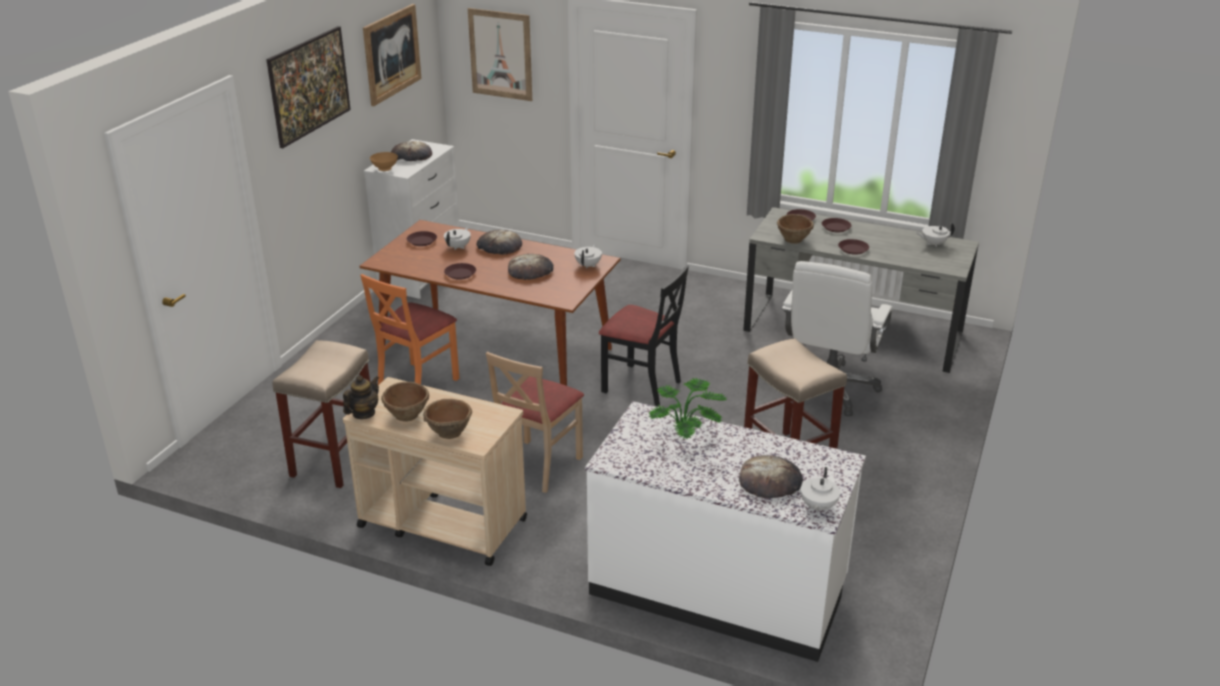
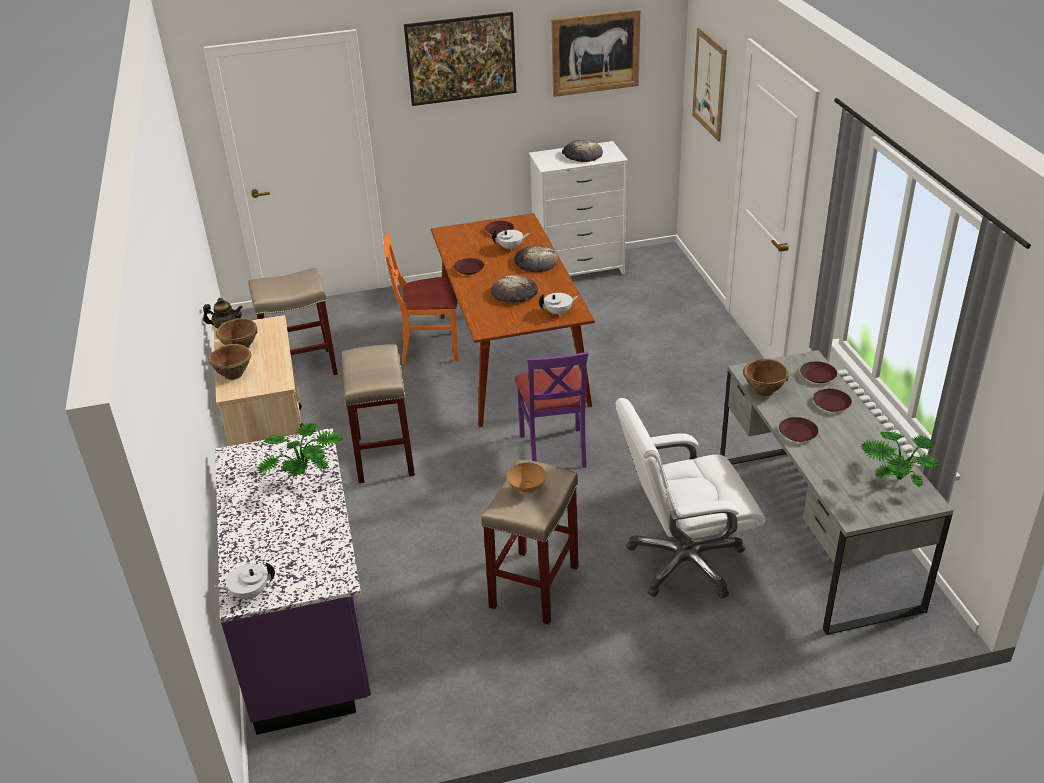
camera: 55 degrees right, 5 degrees up
(385, 169) = (542, 158): brown bowl -> brown bowl (527, 489)
(538, 465) = (383, 456): beige chair -> beige stool
(641, 385) = (554, 450): black chair -> purple chair
(718, 588) = (308, 629): white counter -> purple counter
(770, 481) = (269, 550): bread -> none
(933, 244) = (893, 479): white teapot -> potted plant

